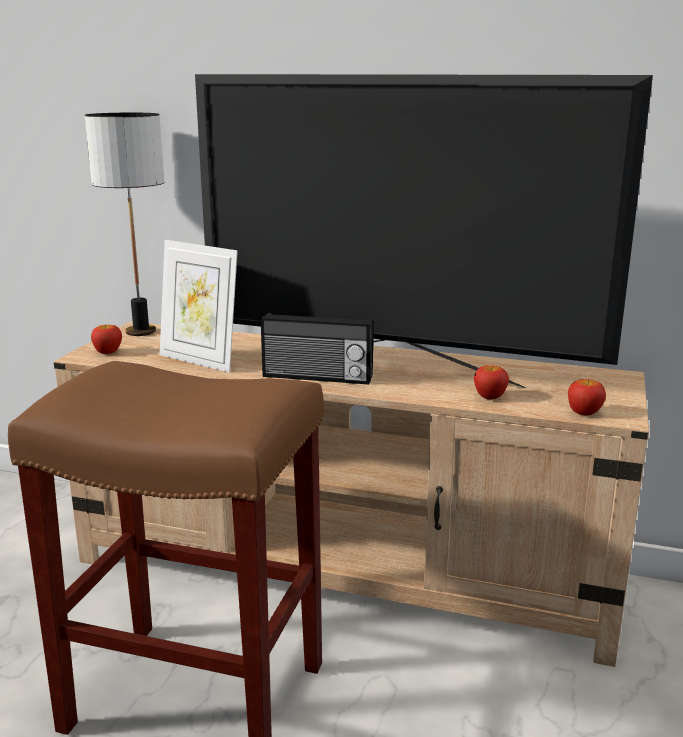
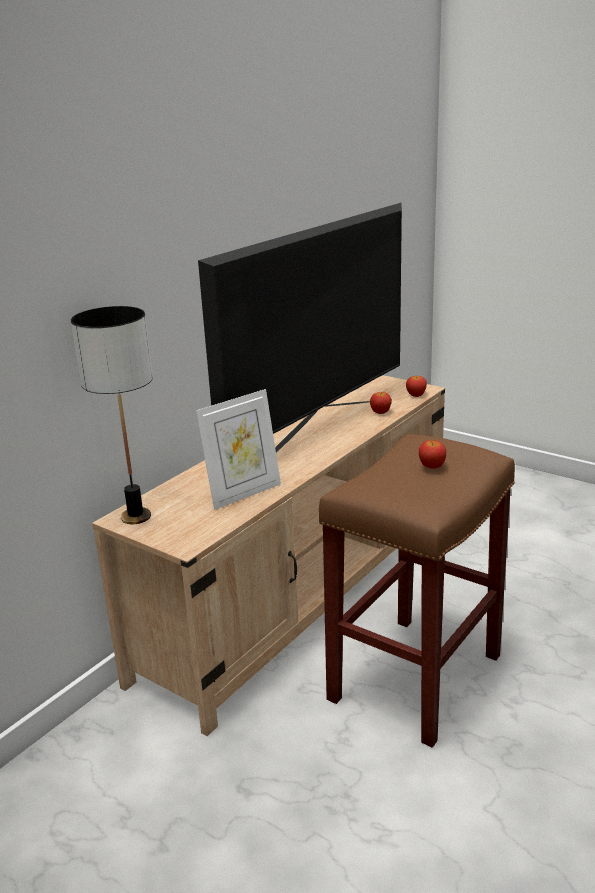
camera: 70 degrees left, 5 degrees up
(108, 352) = (186, 533): apple -> apple (431, 466)
(317, 377) = (314, 455): radio -> none

